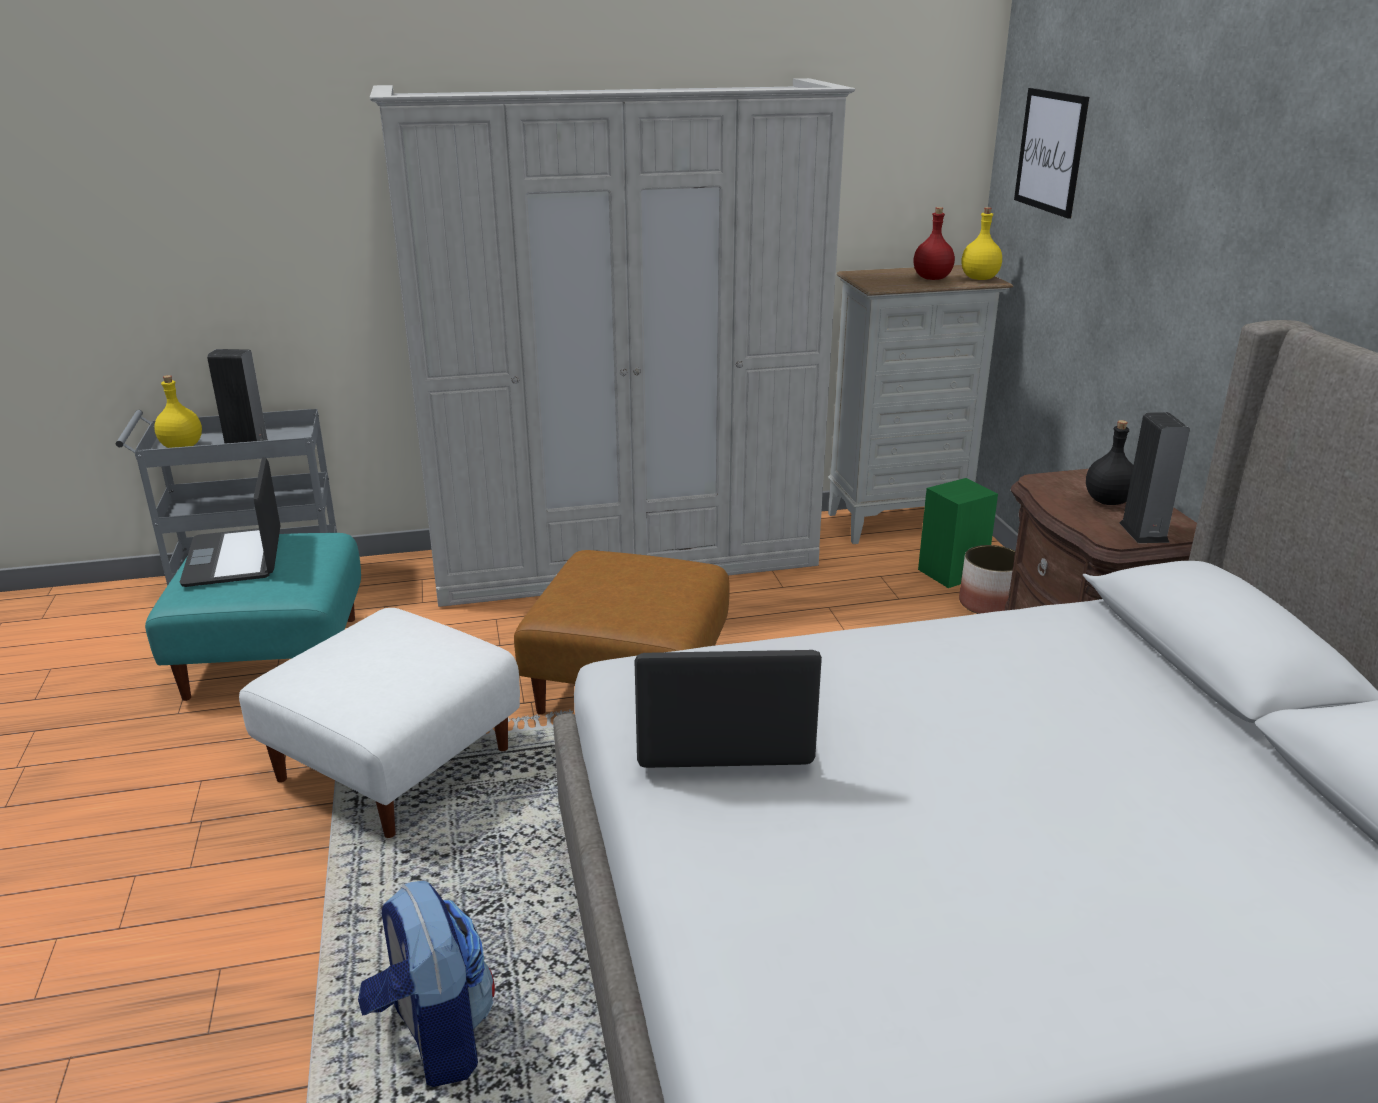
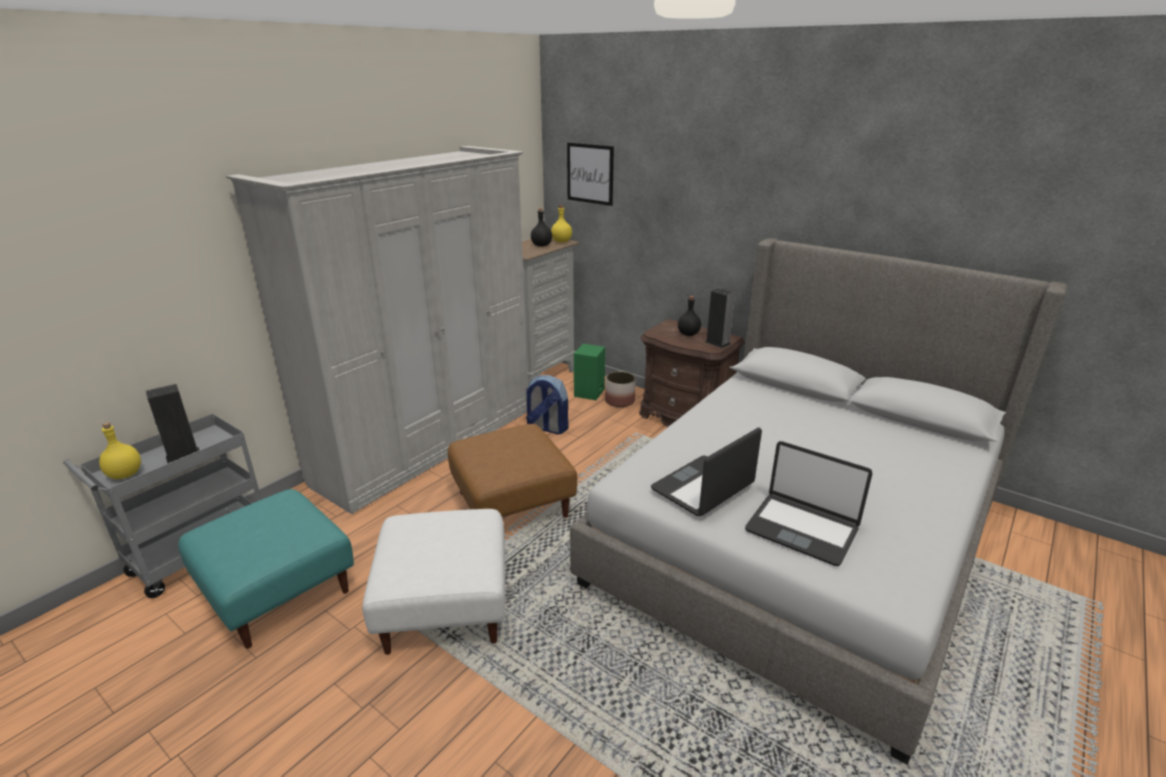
camera: 40 degrees left, 0 degrees up
(235, 558) = (237, 534): laptop -> laptop (802, 529)
(434, 1036) = (640, 711): backpack -> backpack (546, 428)
(932, 278) = (542, 245): red bottle -> black bottle

